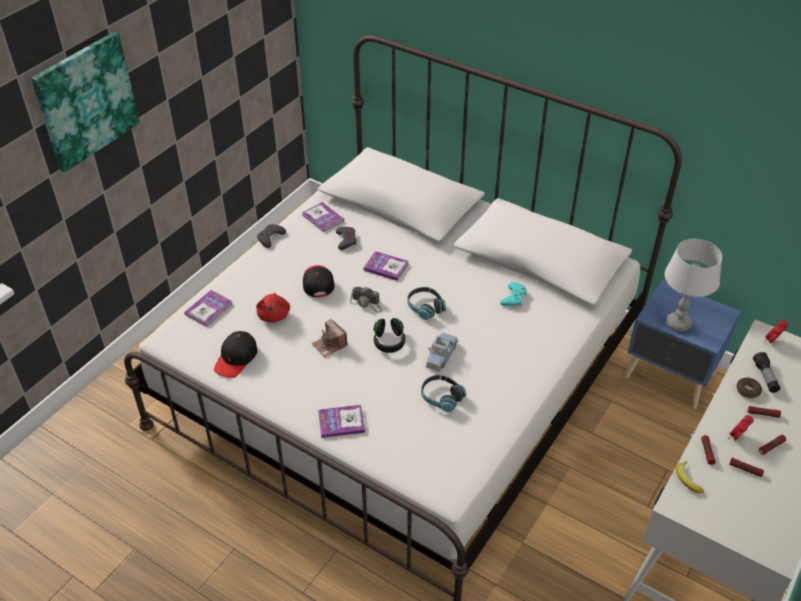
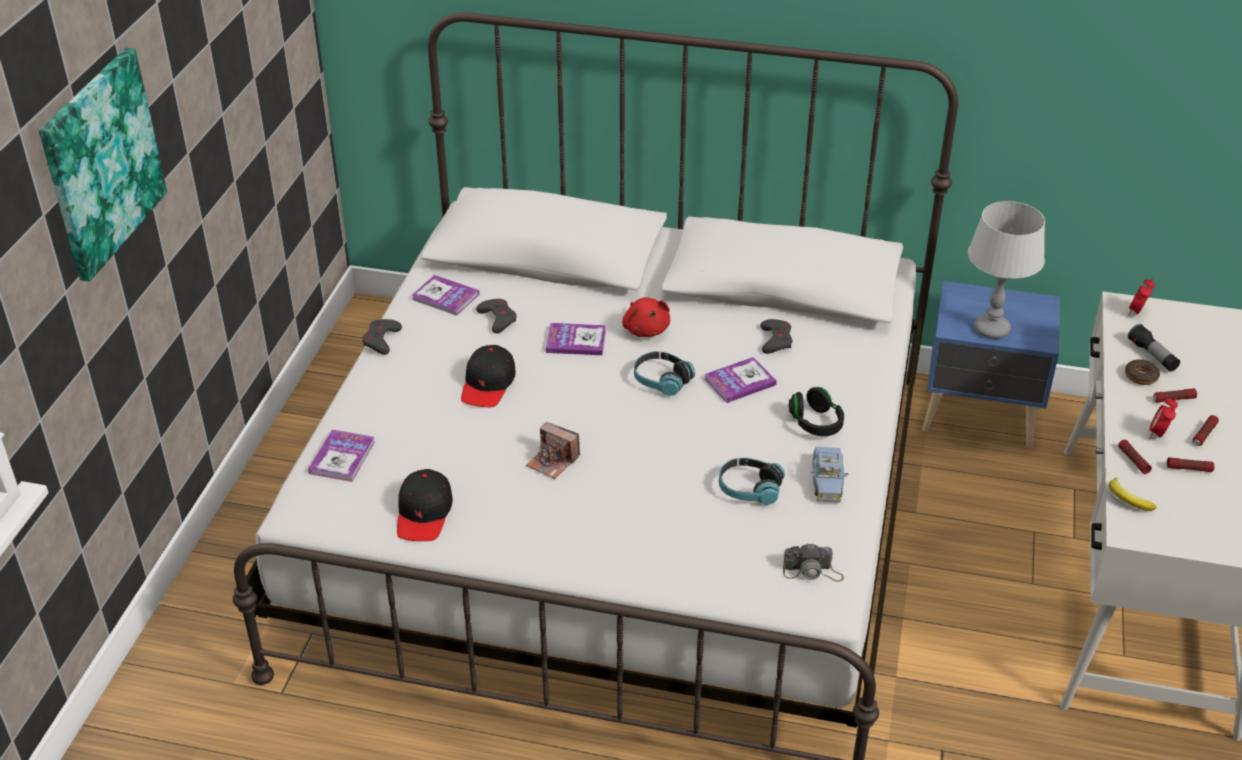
camera: 20 degrees left, 5 degrees down
(274, 315) = (447, 441): red plush toy -> red plush toy (645, 329)
(317, 283) = (488, 384): black cap -> black cap turned 135 degrees counterclockwise
(341, 422) = (628, 557): book -> book (740, 381)
(366, 303) = (575, 395): camera -> camera (812, 571)
(389, 341) = (636, 436): black headphones -> black headphones (815, 423)
(441, 355) = (718, 436): blue toy car -> blue toy car (827, 480)
(514, 297) = (775, 340): turquoise game controller -> grey game controller

